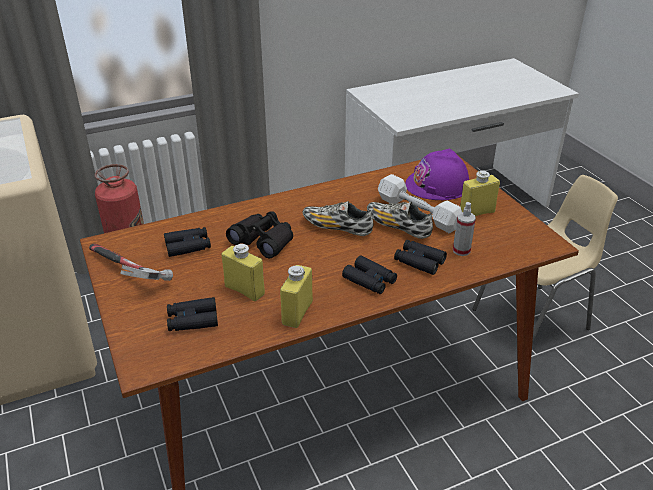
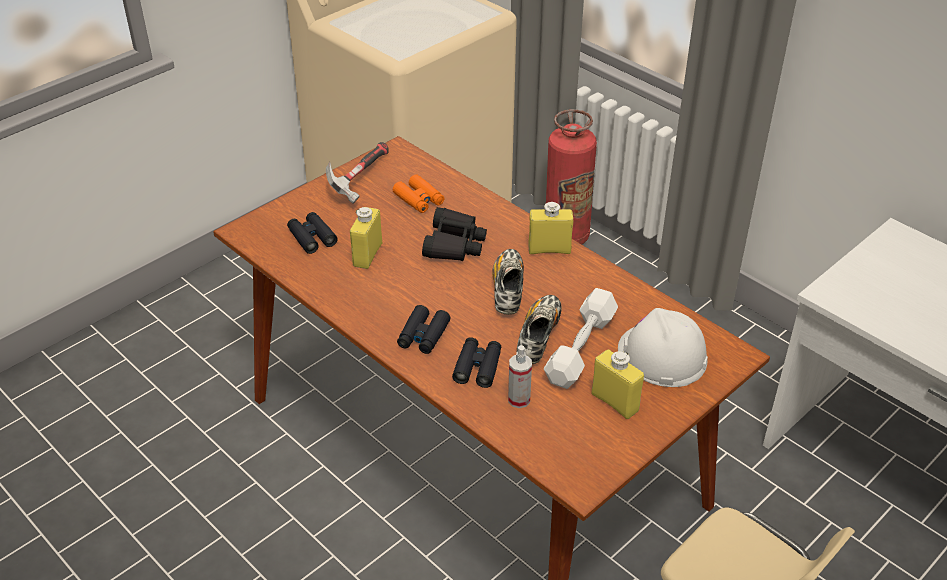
camera: 70 degrees right, 5 degrees up
(188, 246) = (419, 199): black binoculars -> orange binoculars
(297, 313) = (348, 297): yellow bottle -> yellow bottle (549, 249)
(438, 185) = (662, 355): purple hard hat -> white hard hat

